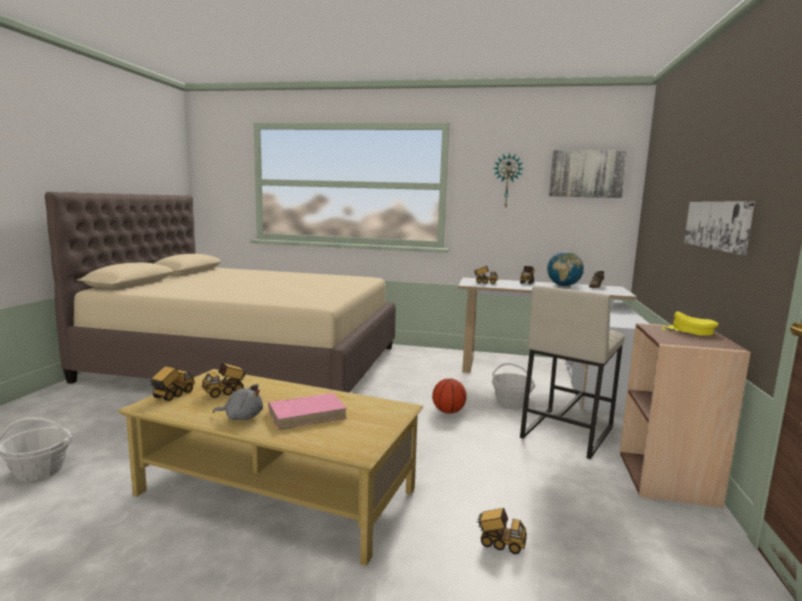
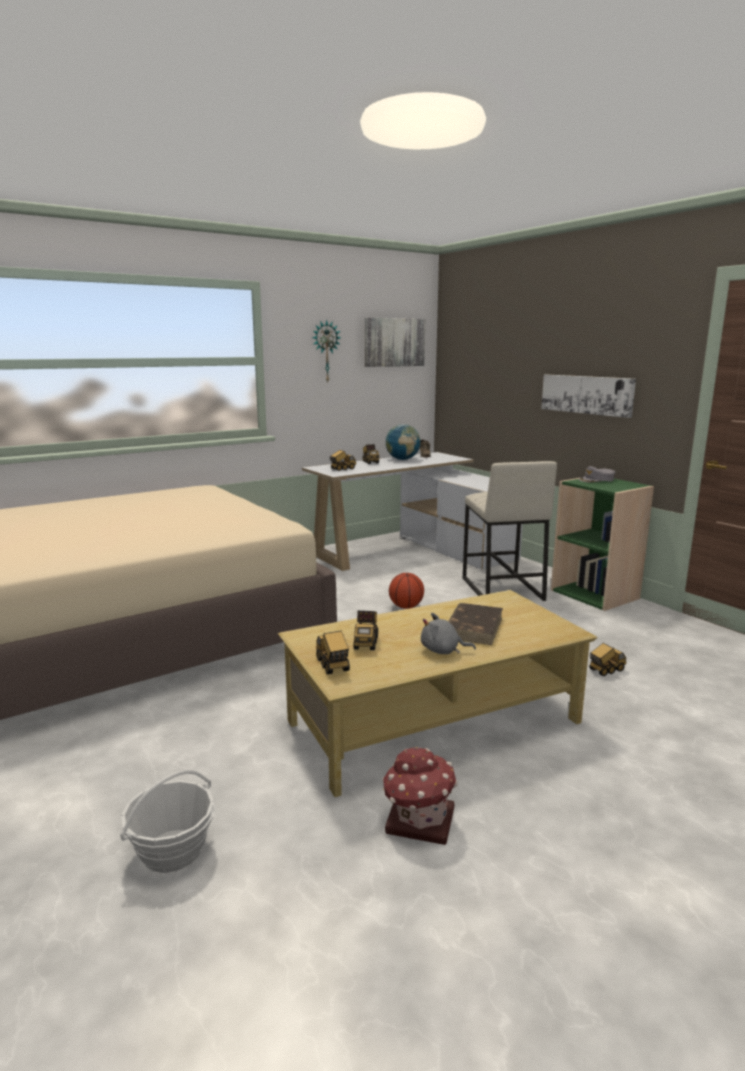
camera: 45 degrees left, 5 degrees up
(123, 540) = (418, 821): none -> toy house
(242, 417) = (443, 651): grey plush toy -> grey plush toy turned 135 degrees counterclockwise
(307, 414) = (473, 627): pink book -> brown book
(511, 402) = (429, 582): basket -> none
(668, 478) = (596, 594): brown bookcase -> green bookcase
(688, 331) = (597, 480): yellow cap -> grey cap

